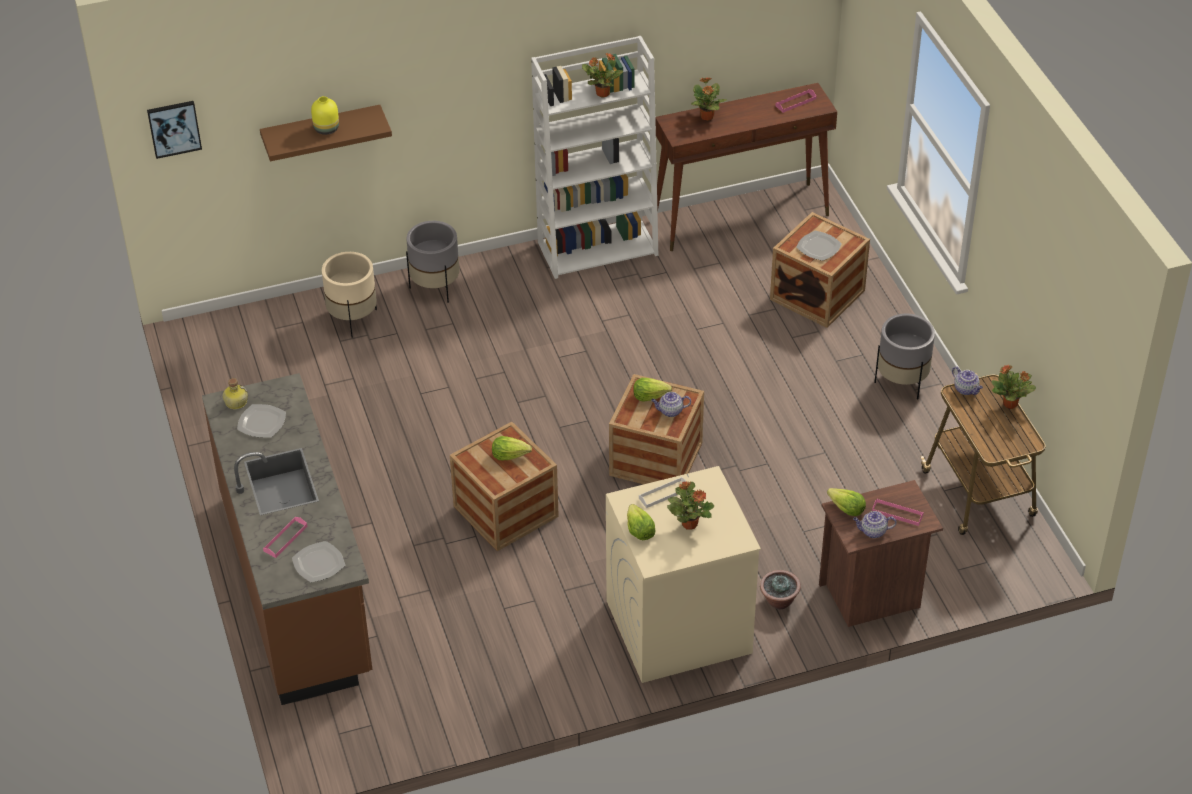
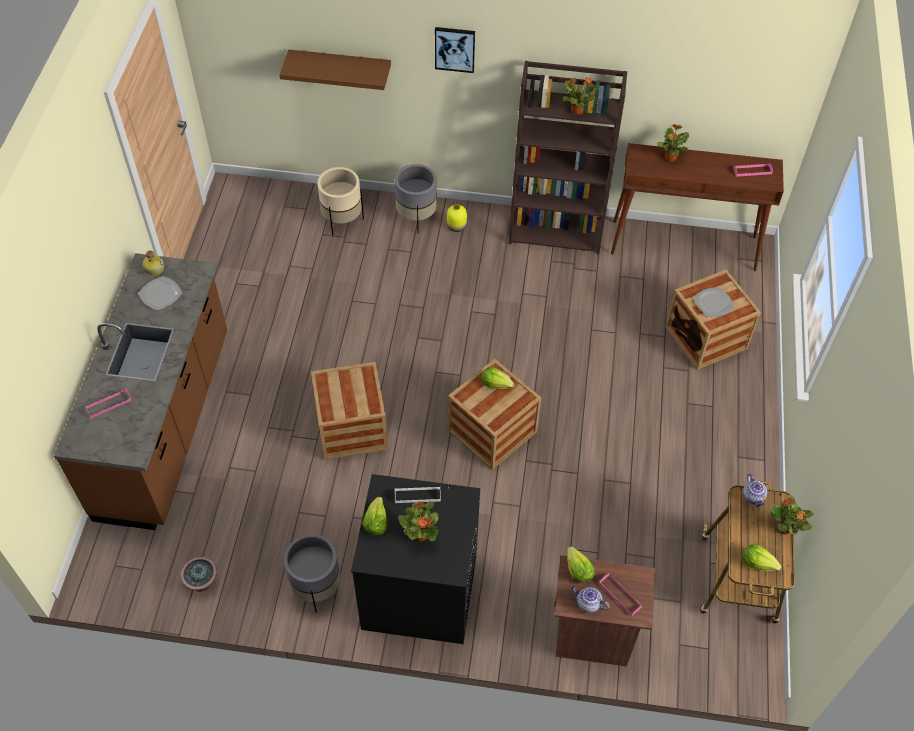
camera: 25 degrees right, 10 degrees up
(174, 128) = (217, 27): picture -> picture (455, 49)
(318, 563) = (118, 437): plate -> none
(326, 129) = (336, 67): yellow vase -> yellow vase (456, 227)
(510, 455) = (356, 390): lettuce -> lettuce (758, 563)
(598, 248) = (557, 230): white bookcase -> brown bookcase
(670, 411) = (503, 404): teapot -> none
(677, 627) = (419, 591): beige washing machine -> black washing machine
(779, 601) = (513, 605): potted plant -> potted plant (202, 582)
(901, 382) = (731, 445): grey planter -> grey planter (316, 587)

